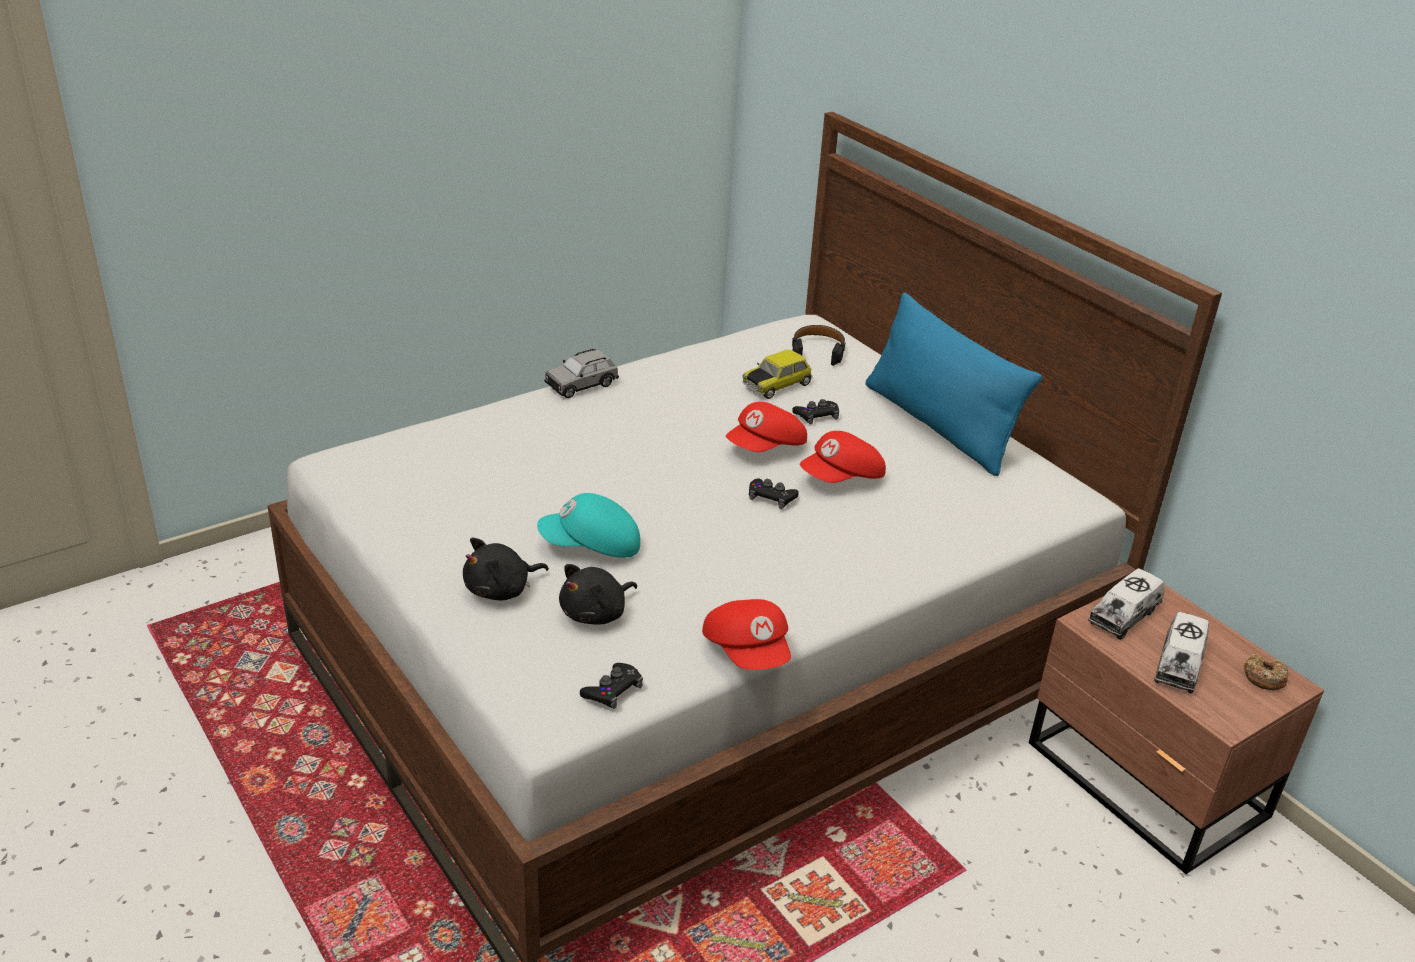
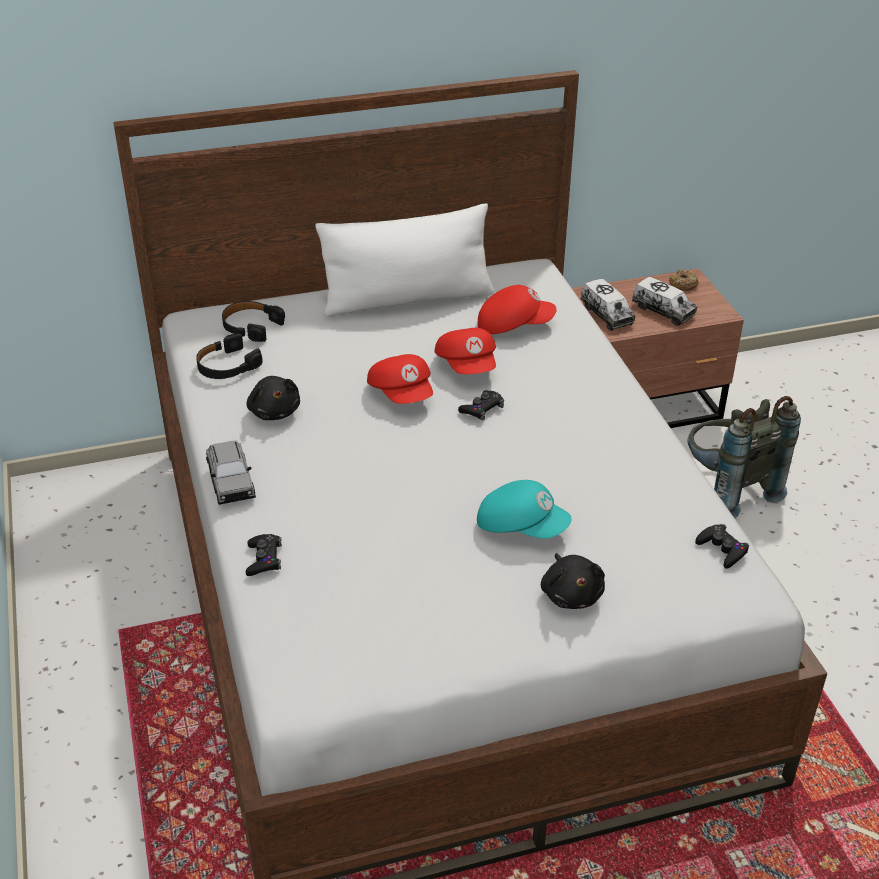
camera: 70 degrees left, 5 degrees up
(591, 547) = (521, 526): turquoise cap -> turquoise cap turned 75 degrees counterclockwise
(596, 613) = (619, 541): black plush toy -> black plush toy (274, 411)
(746, 351) = (227, 366): none -> black headphones
(748, 652) = (686, 468): red cap -> red cap (514, 325)
(776, 385) = (298, 363): toy car -> none
(816, 416) = (363, 355): black game controller -> black game controller (264, 559)
(938, 425) = (407, 299): blue pillow -> white pillow
(1031, 893) = (726, 489): none -> grey backpack

